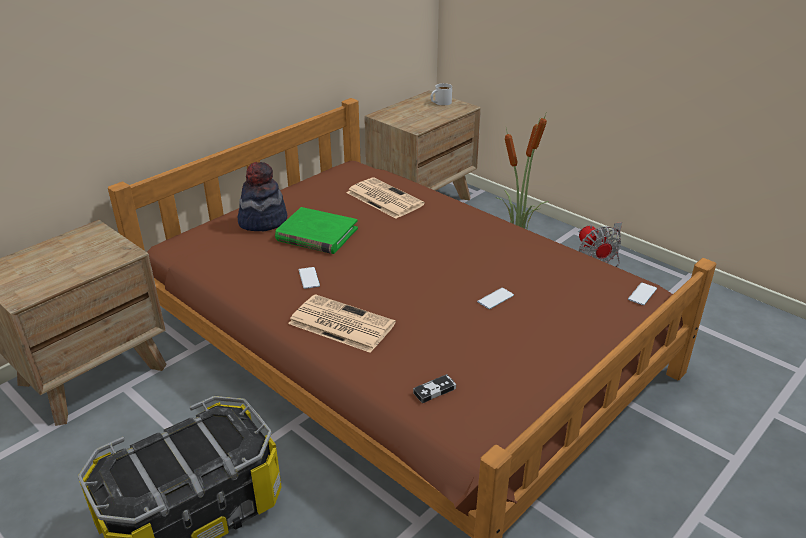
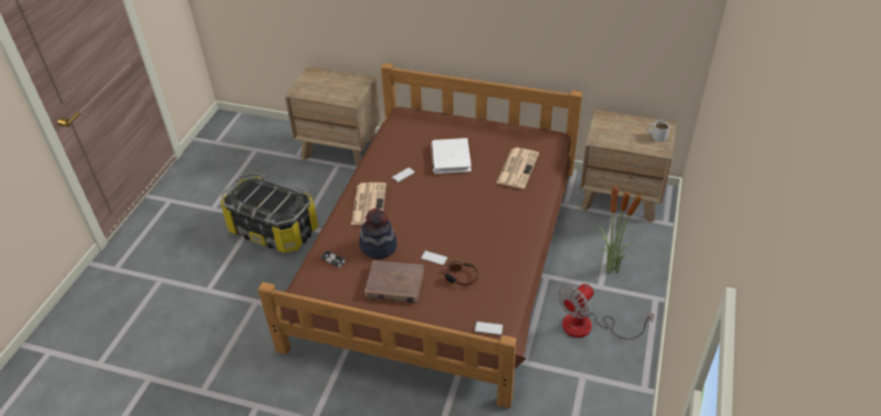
camera: 65 degrees right, 10 degrees up
(263, 221) = (449, 131): hat -> hat (378, 246)
(316, 234) = (450, 158): green book -> white book
(525, 345) = (394, 284): none -> brown book
(544, 288) = (460, 277): none -> headphones

